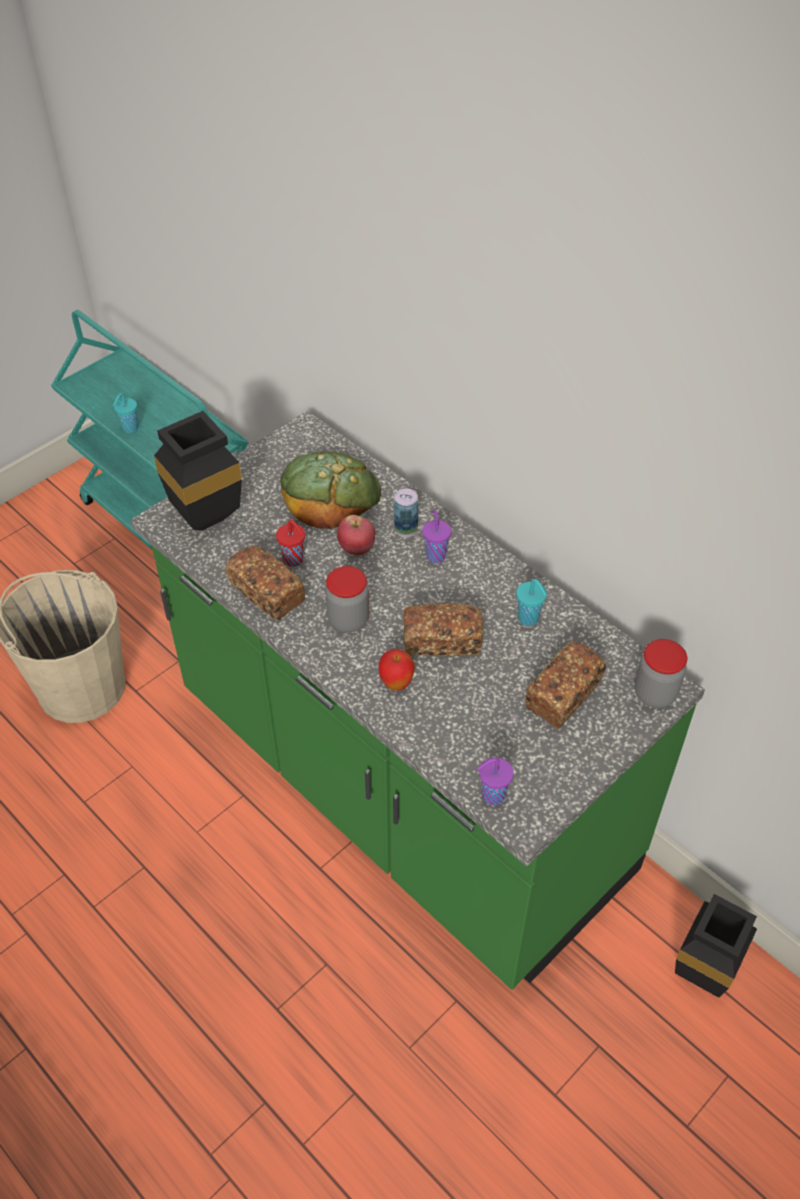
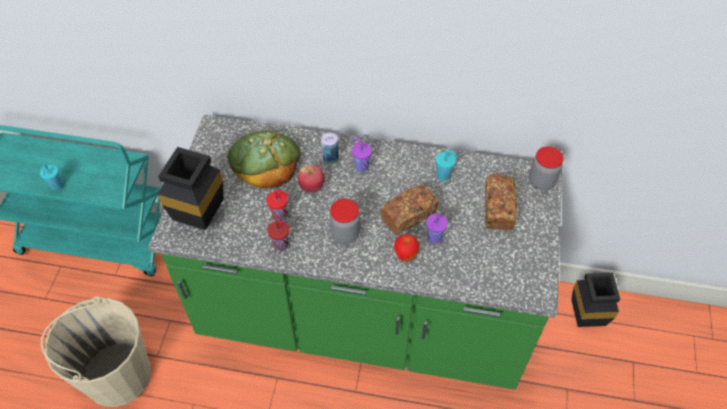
camera: 35 degrees left, 5 degrees up
(267, 593) = (281, 245): bread -> red cup
(491, 796) = (510, 289): purple cup -> purple cup (434, 238)

